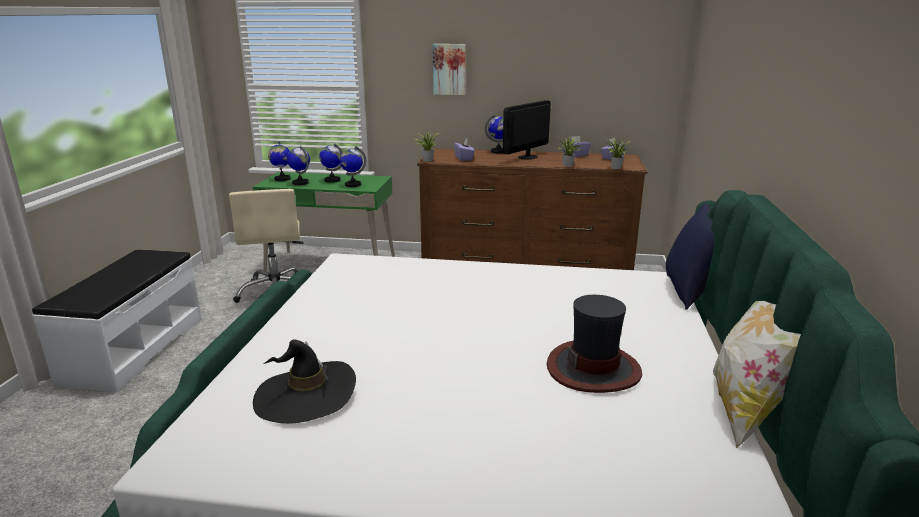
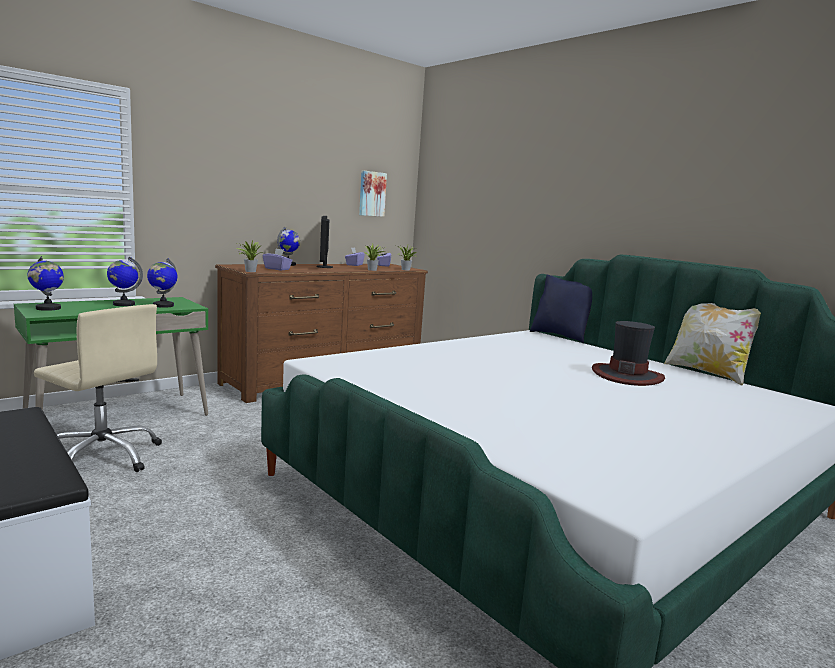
camera: 50 degrees left, 10 degrees down
(300, 183) = (89, 309): globe -> none
(305, 396) = (563, 436): black hat -> none
(449, 69) = (234, 180): picture -> picture (371, 194)

